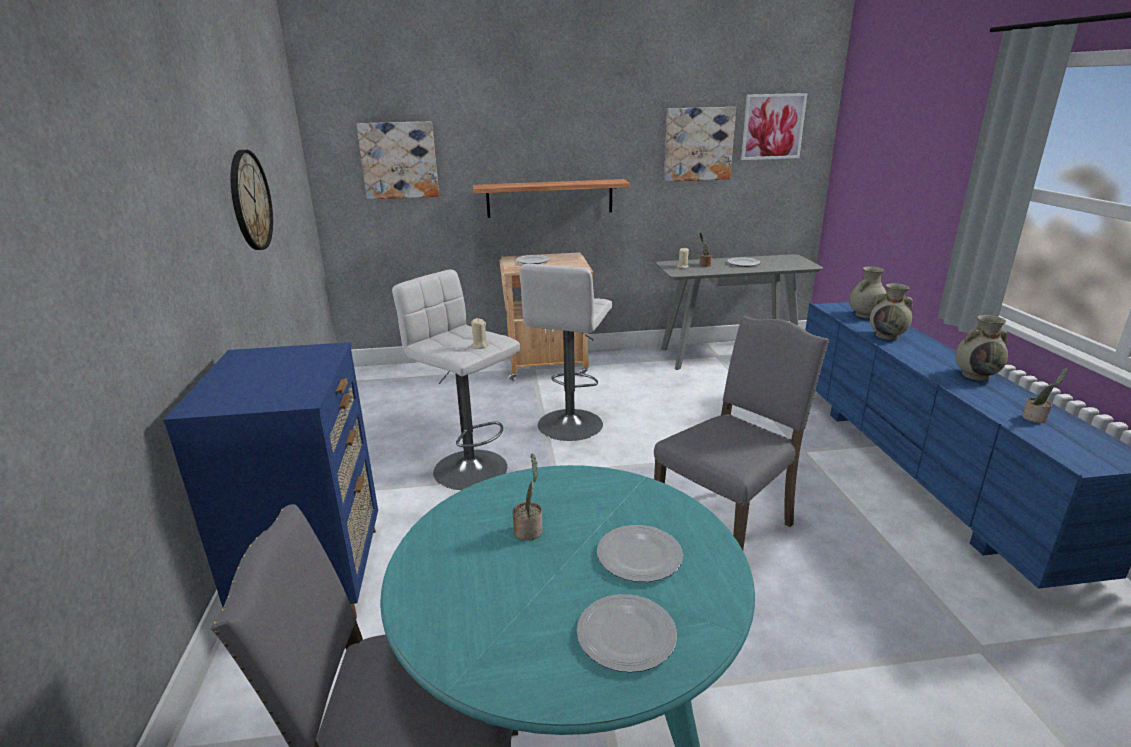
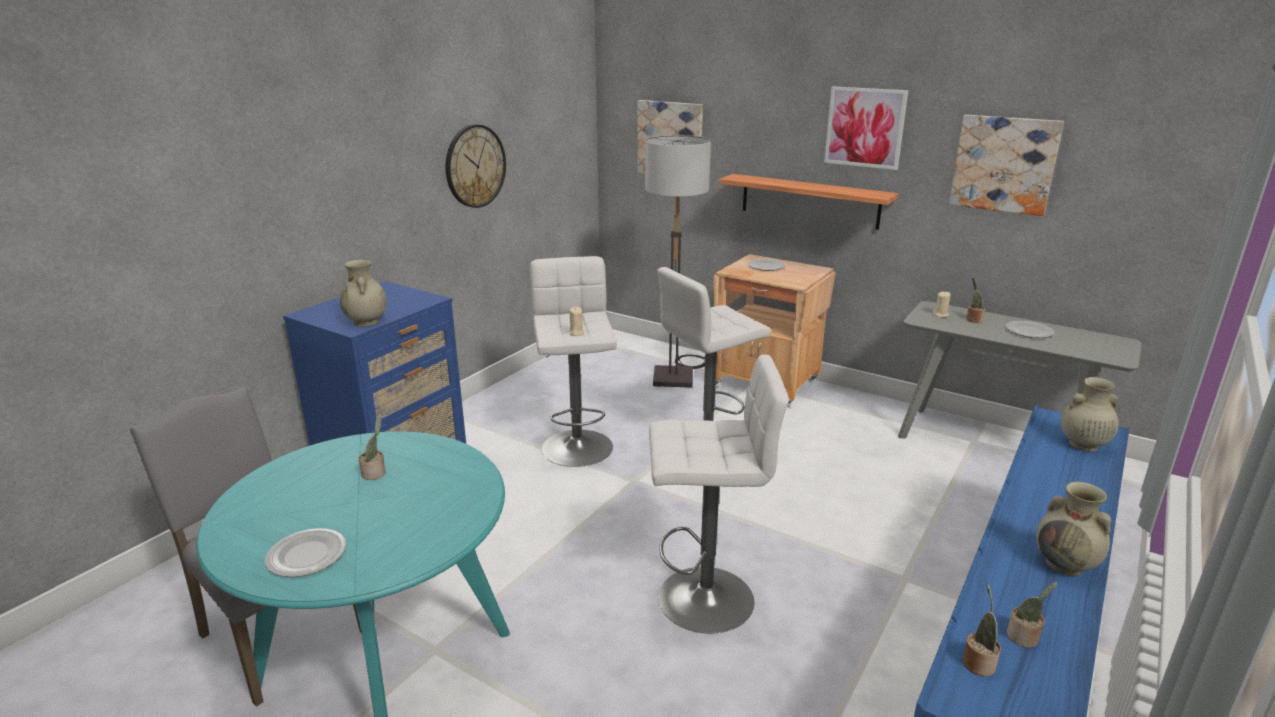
camera: 40 degrees right, 0 degrees up
(469, 381) = (679, 374): none -> floor lamp
(638, 555) = (396, 521): plate -> none
(728, 527) = (707, 600): grey chair -> white stool
(772, 126) = (1124, 154): picture -> picture (865, 127)
(887, 336) = (1053, 477): beige vase -> beige vase (367, 322)
(1049, 440) = (978, 662): none -> potted plant

